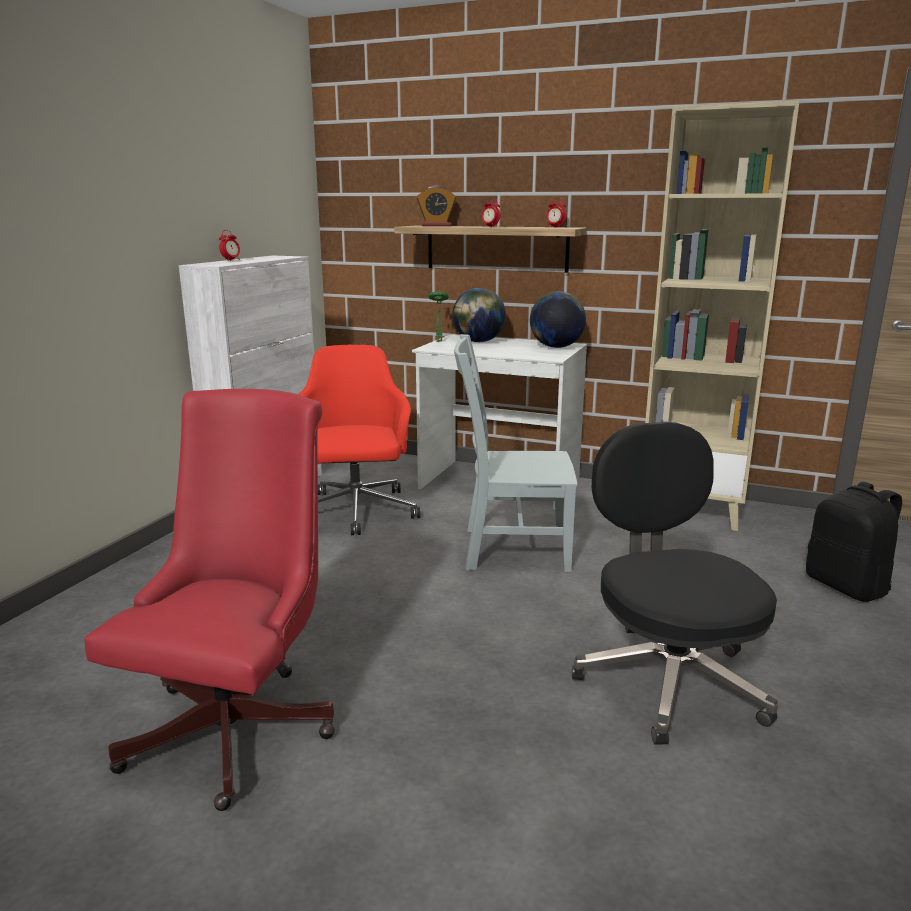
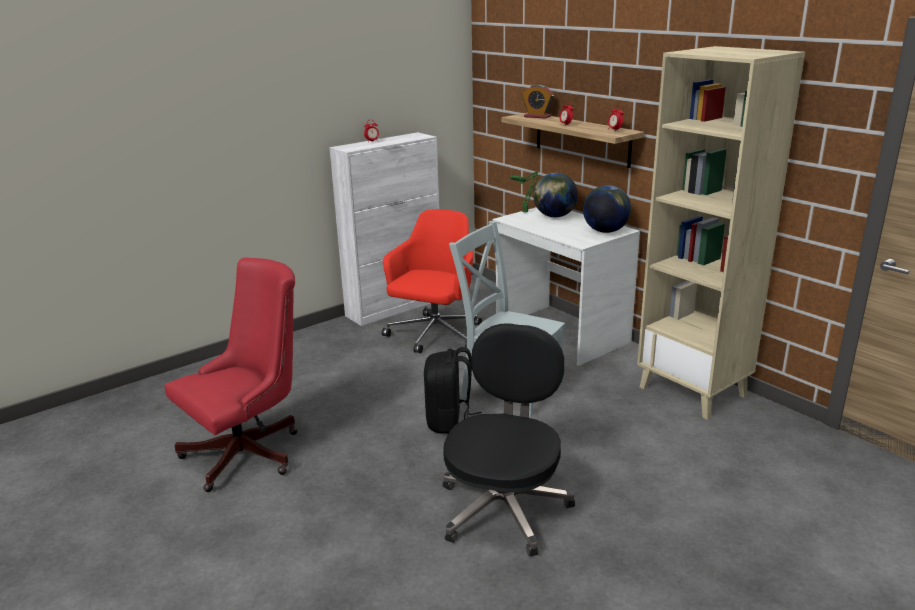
camera: 30 degrees right, 5 degrees up
(847, 586) = (736, 489): black backpack -> black backpack (449, 421)

